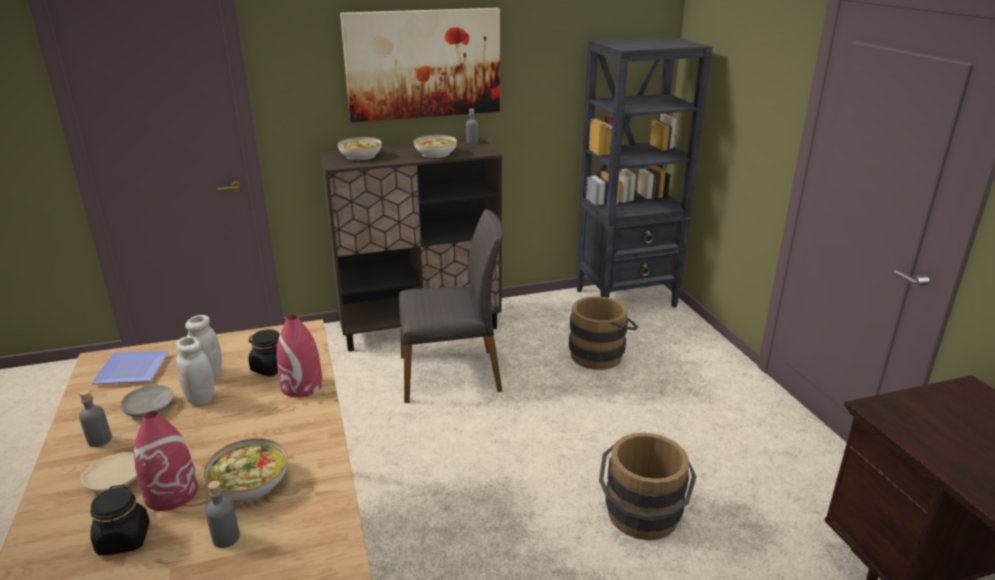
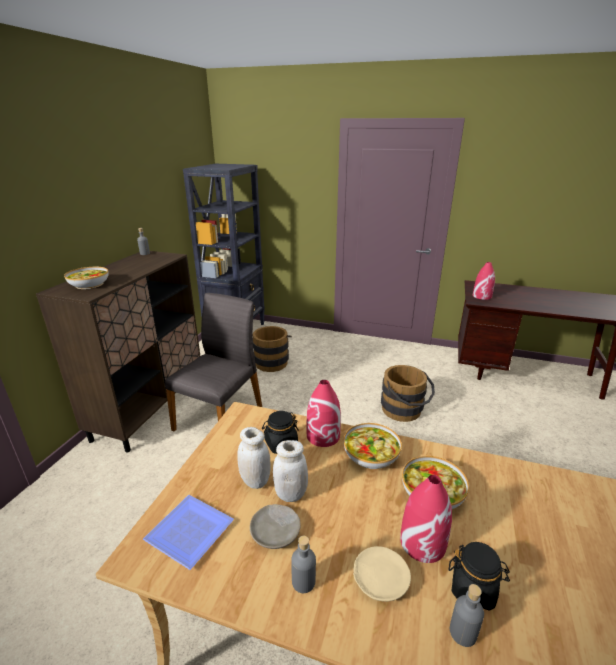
camera: 55 degrees left, 0 degrees up
(226, 538) = (494, 521): grey bottle -> grey bottle (462, 632)
(423, 64) = (95, 198): picture -> none
(435, 153) = (142, 266): bowl -> bowl (370, 455)
(918, 411) = (481, 296): none -> red vase

